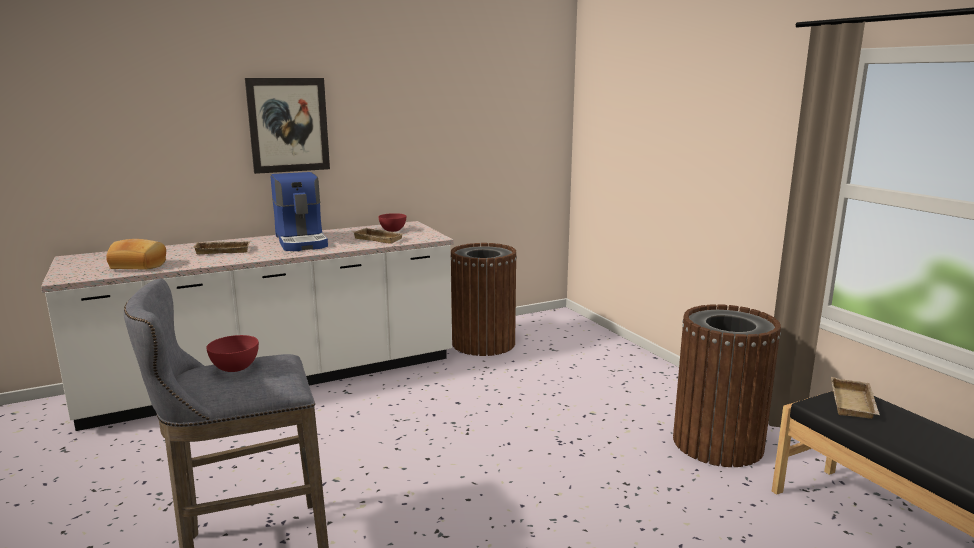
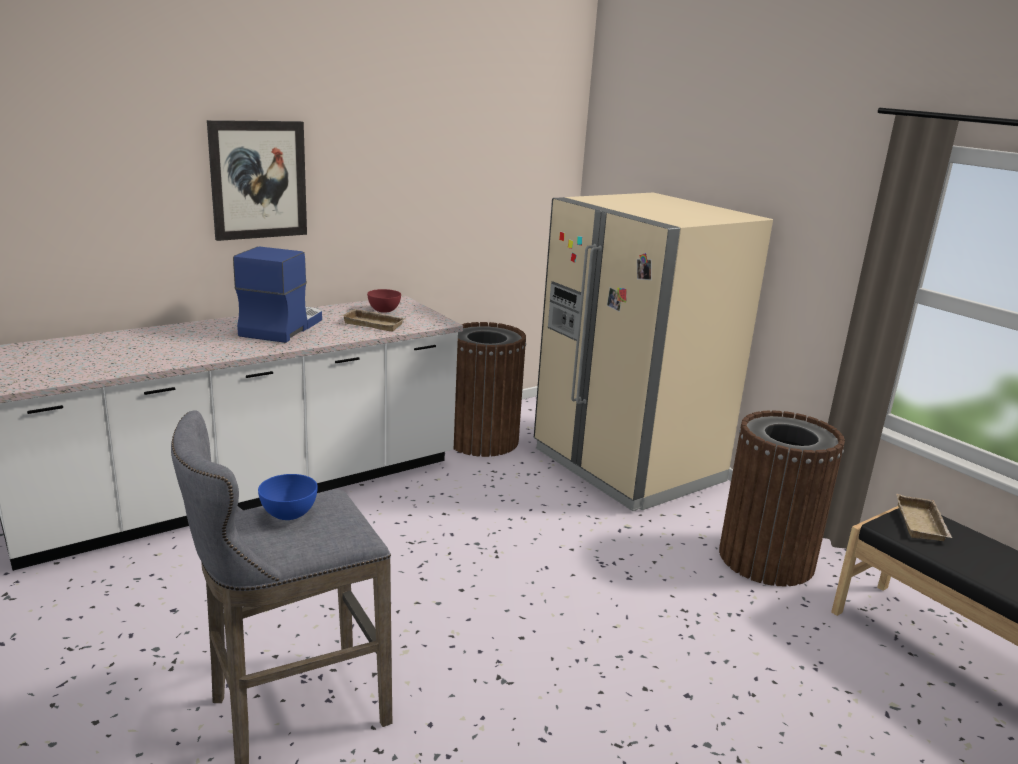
camera: 10 degrees left, 5 degrees up
(139, 265) = (91, 364): bread -> none
(224, 250) = (189, 341): beige tray -> none
(236, 368) = (289, 514): red bowl -> blue bowl
(302, 241) = (281, 327): coffee machine -> coffee machine turned 135 degrees counterclockwise
(606, 365) = (627, 466): none -> beige fridge

